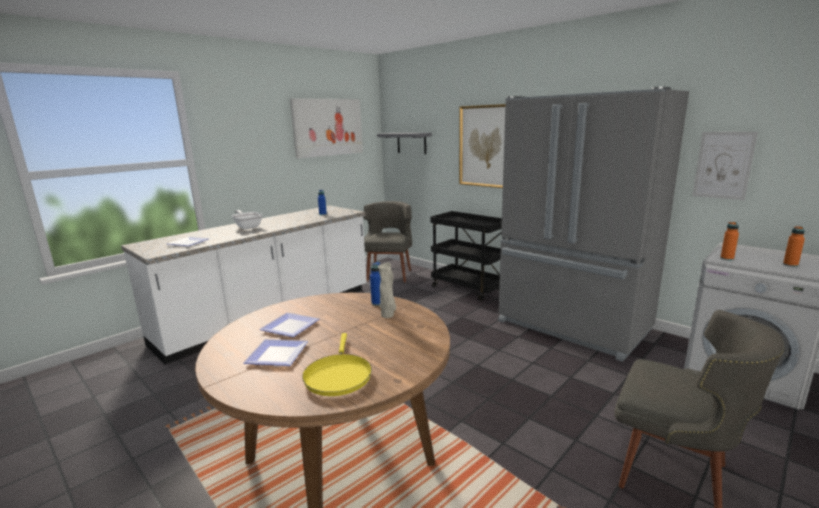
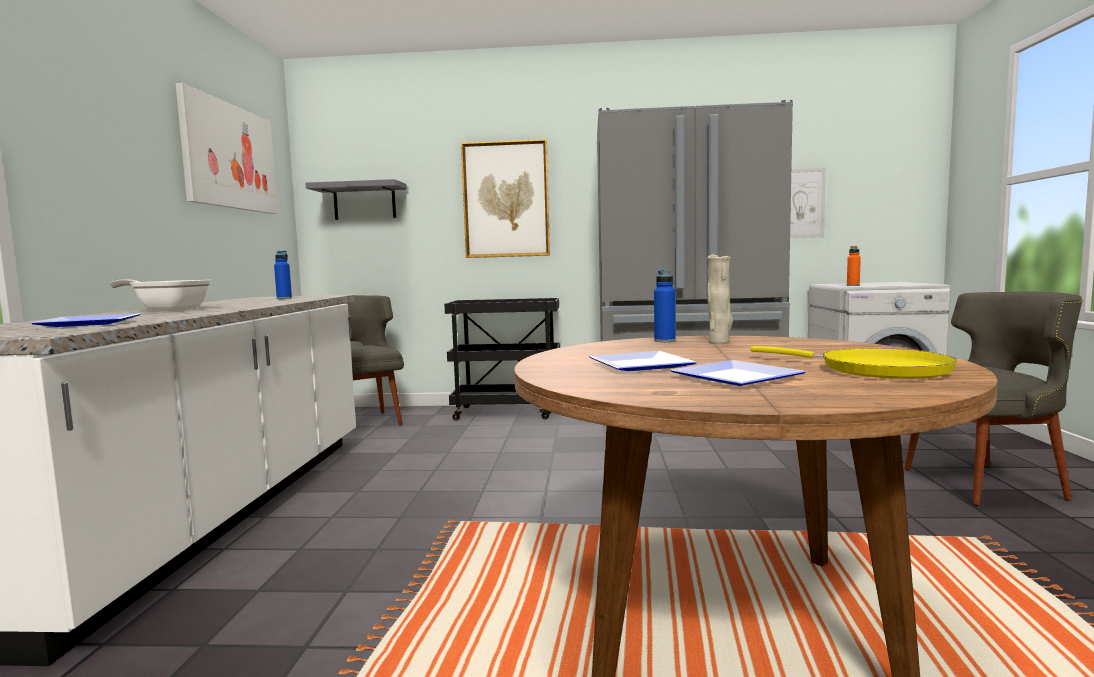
camera: 40 degrees left, 10 degrees down
(790, 265) = (898, 284): orange bottle -> none

